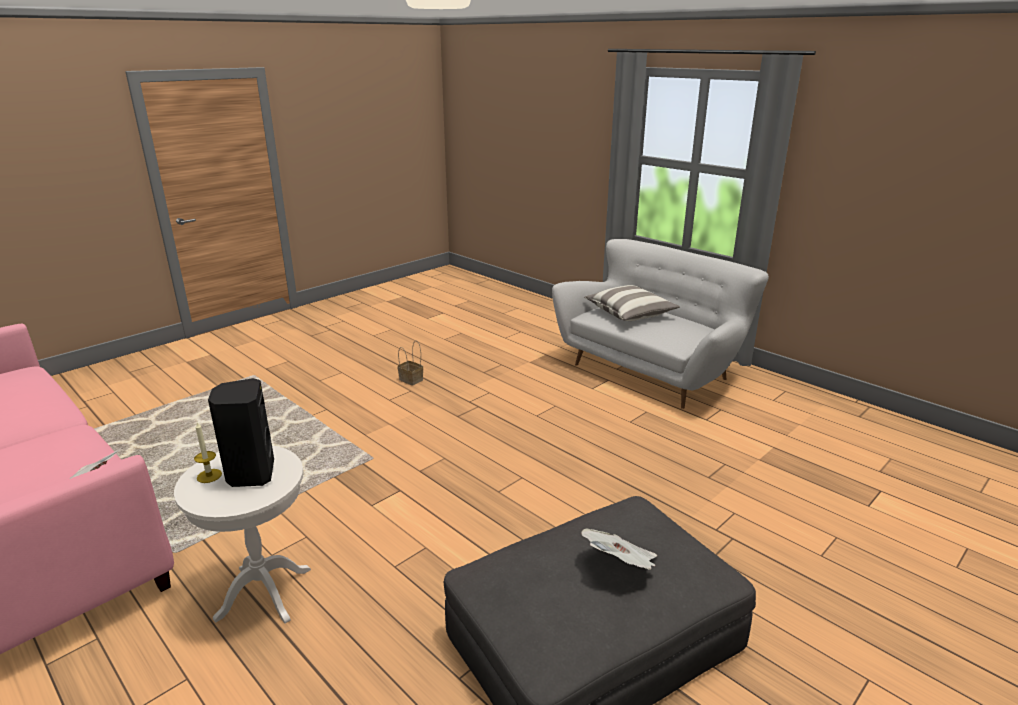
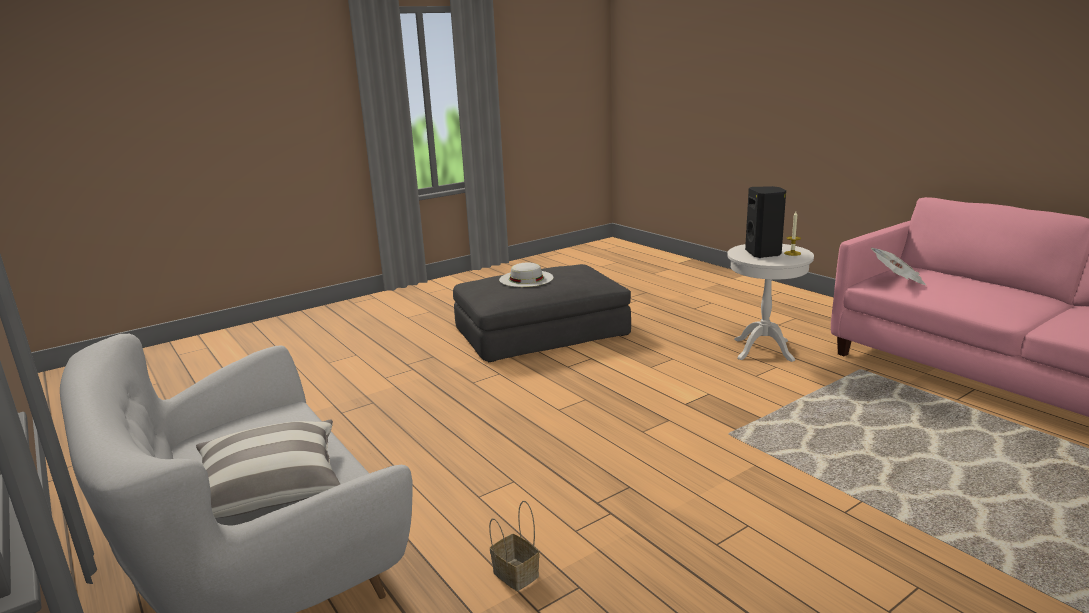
camera: 170 degrees left, 5 degrees down
(412, 380) = (723, 574): basket -> basket (514, 574)
(620, 564) = (526, 278): newspaper -> white hat

